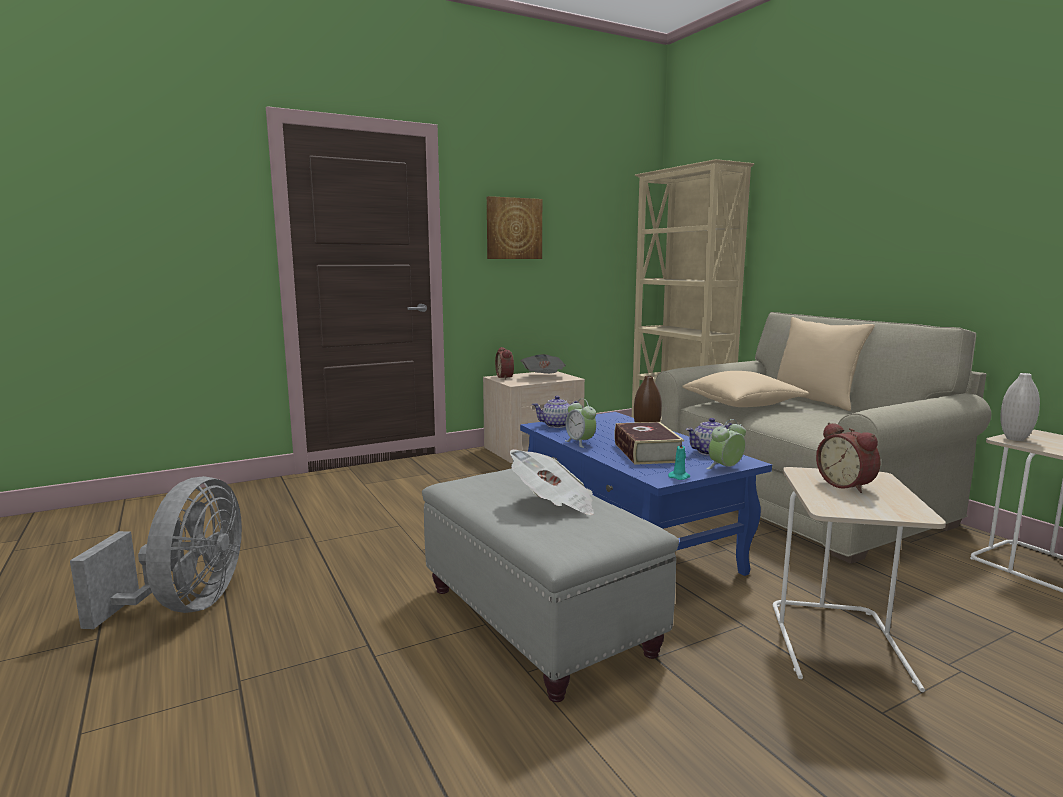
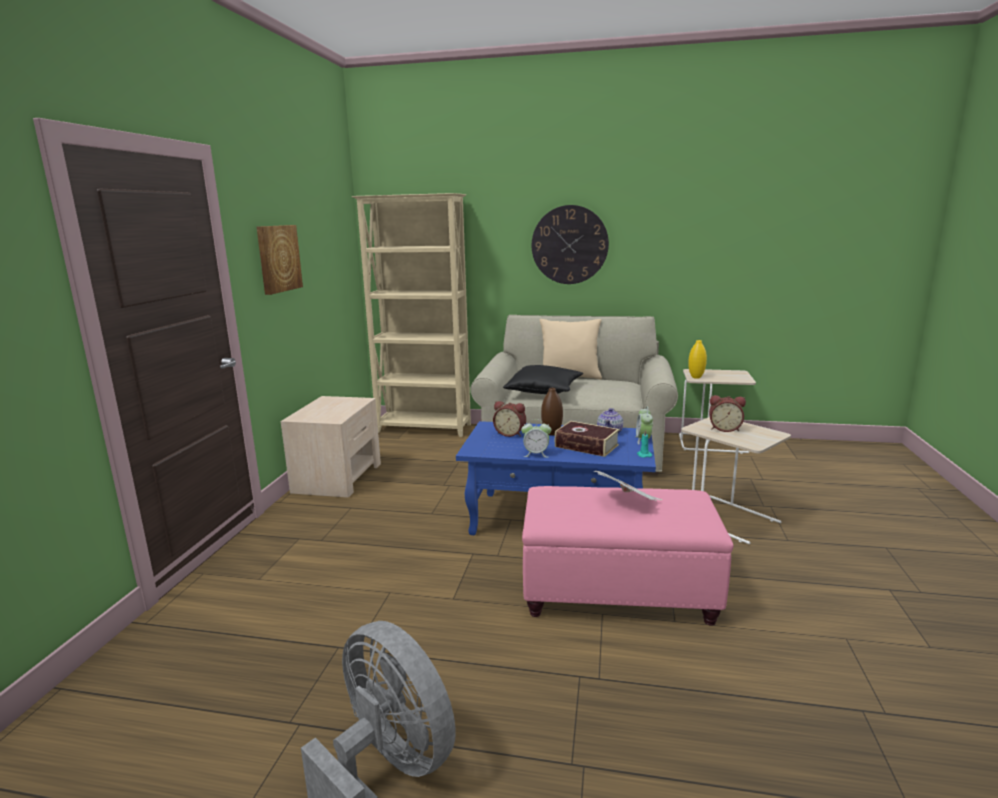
camera: 50 degrees left, 5 degrees up
(506, 377) = (306, 415): alarm clock -> alarm clock (510, 433)
(538, 620) = (619, 592): grey ottoman -> pink ottoman
(543, 377) = (338, 405): newspaper -> none
(557, 425) = (481, 446): teapot -> none
(742, 404) = (544, 391): beige pillow -> black pillow
(867, 220) = (569, 245): none -> wall clock
(1015, 439) = (696, 377): white vase -> yellow vase

